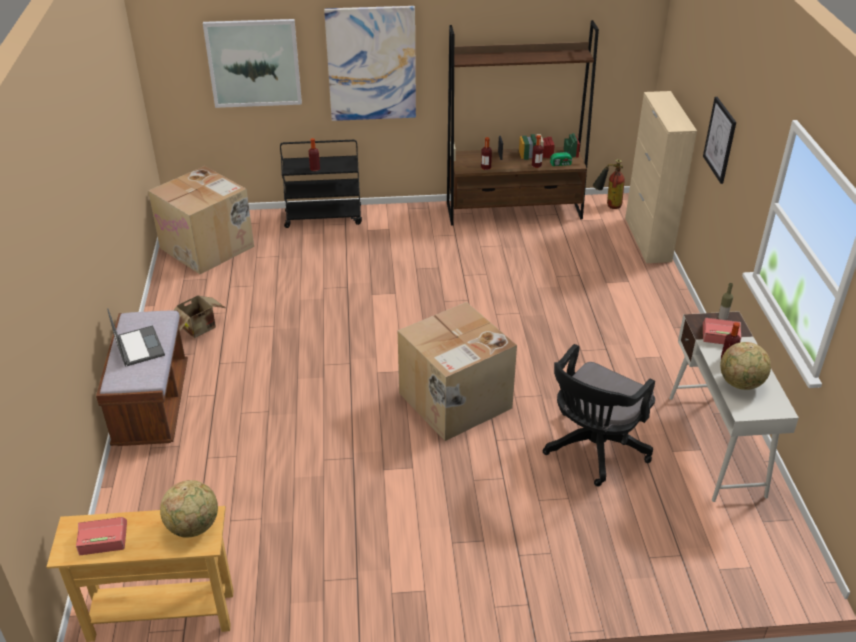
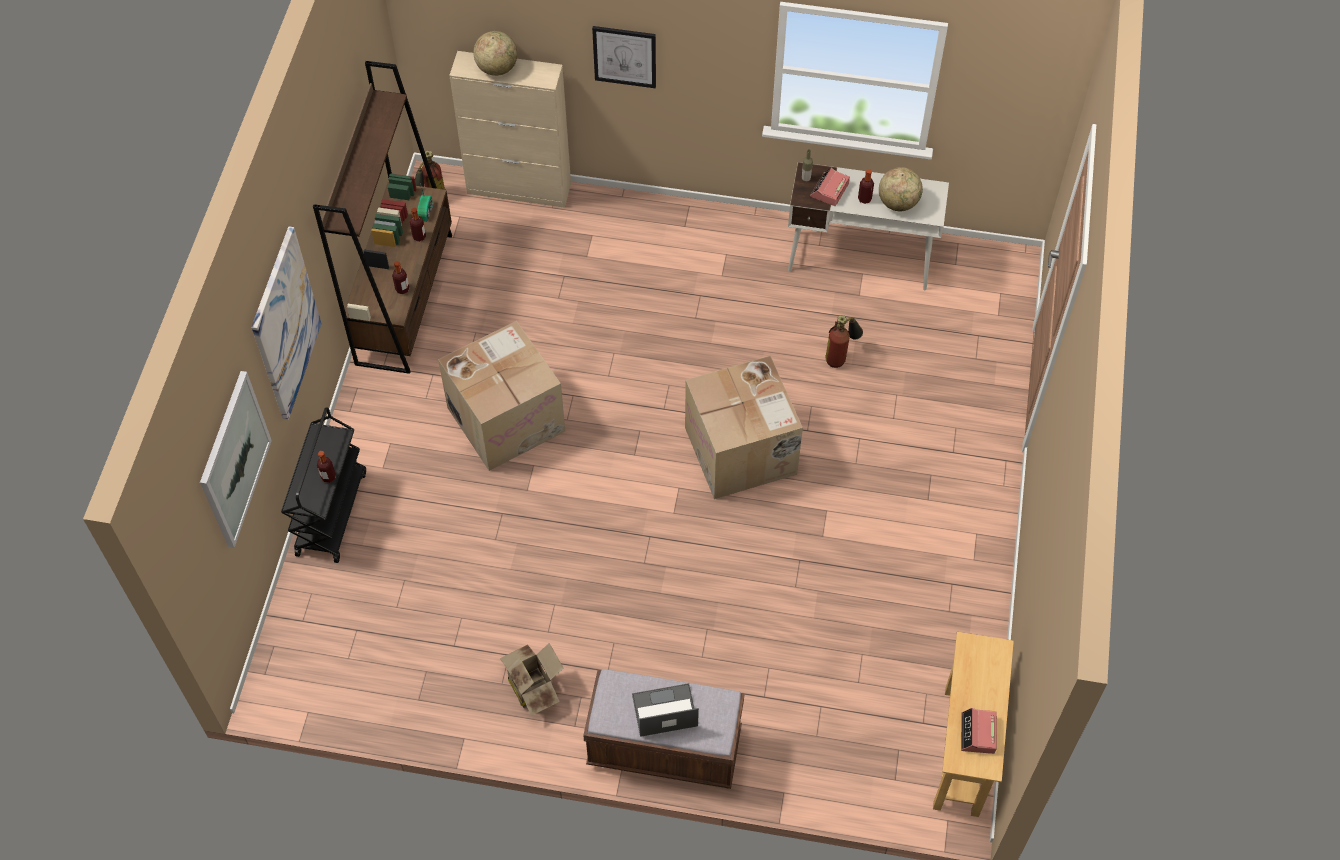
camera: 75 degrees left, 20 degrees up
(193, 527) = (978, 658): globe -> globe (497, 68)
(208, 247) = (349, 663): cardboard box -> cardboard box (506, 417)
(592, 450) = (841, 356): black office chair -> fire extinguisher

